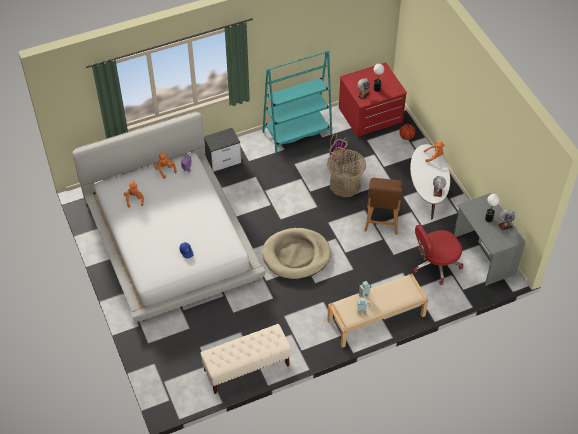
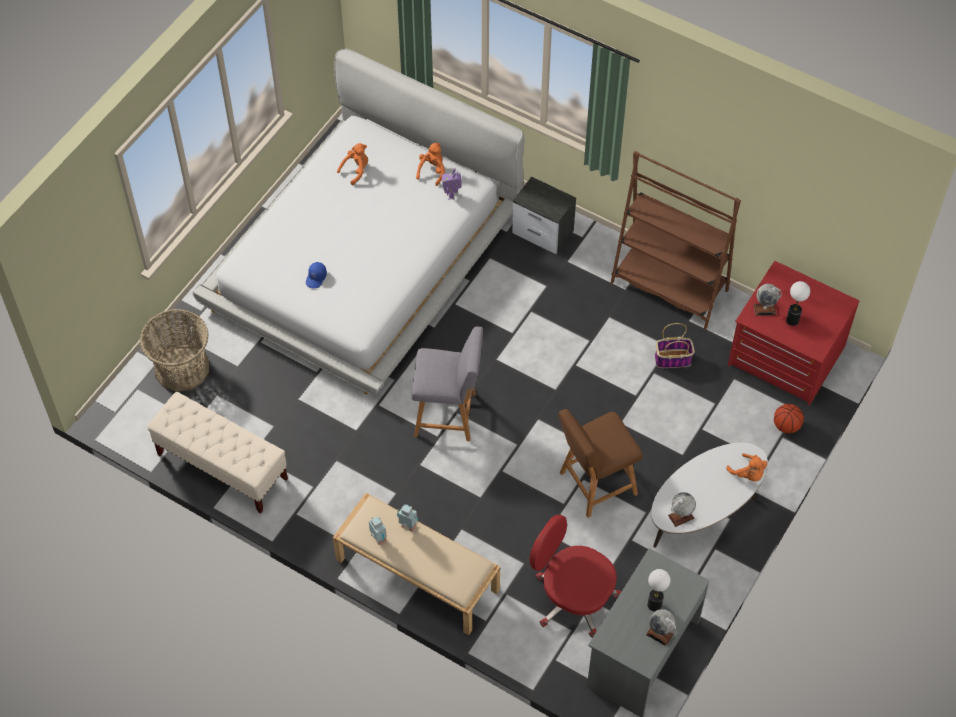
camera: 55 degrees right, 5 degrees up
(296, 255) = (449, 415): beige dog bed -> grey stool
(297, 133) = (669, 286): turquoise bookcase -> brown bookcase
(345, 185) = (624, 400): basket -> basket (182, 368)

